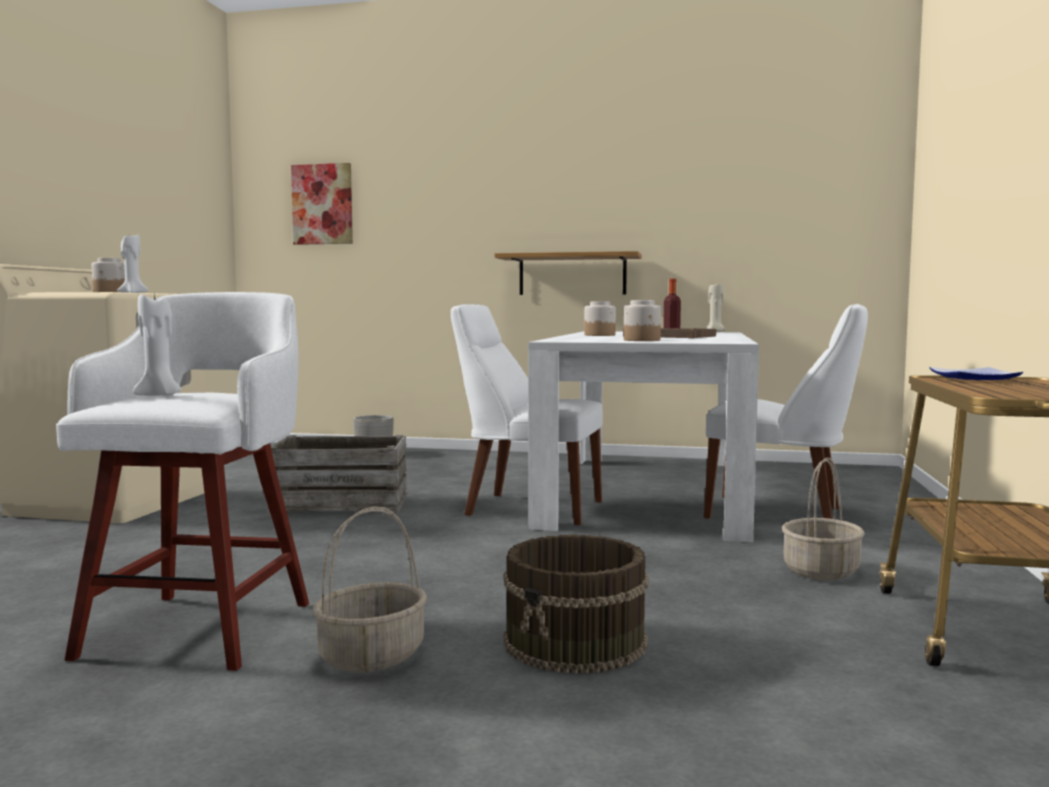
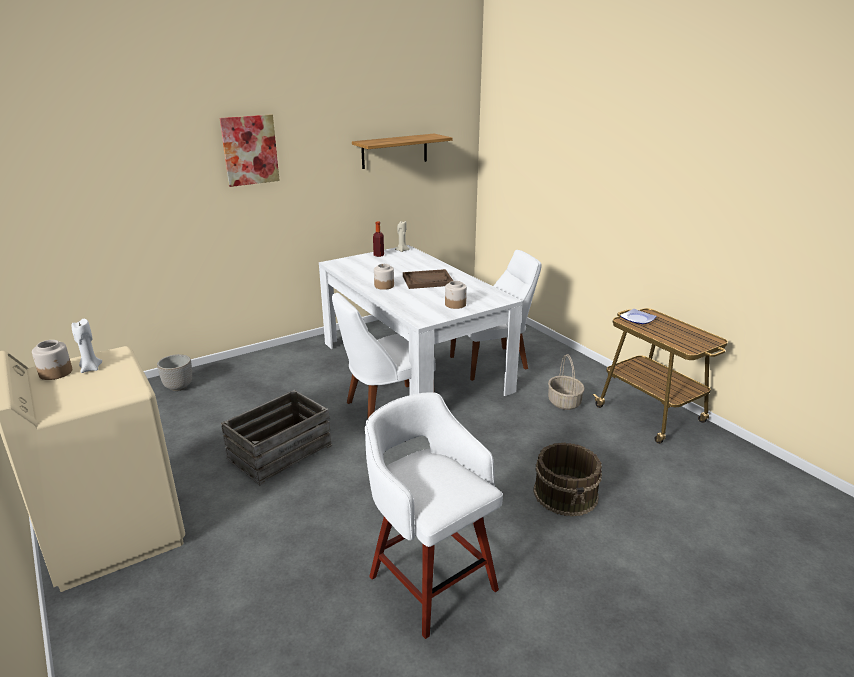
camera: 45 degrees left, 20 degrees up
(159, 396) = (435, 488): white candle -> none
(322, 204) = (63, 188): picture -> picture (250, 150)
(371, 657) = (524, 548): basket -> none
(572, 275) = (295, 219): shelf -> shelf (394, 151)

